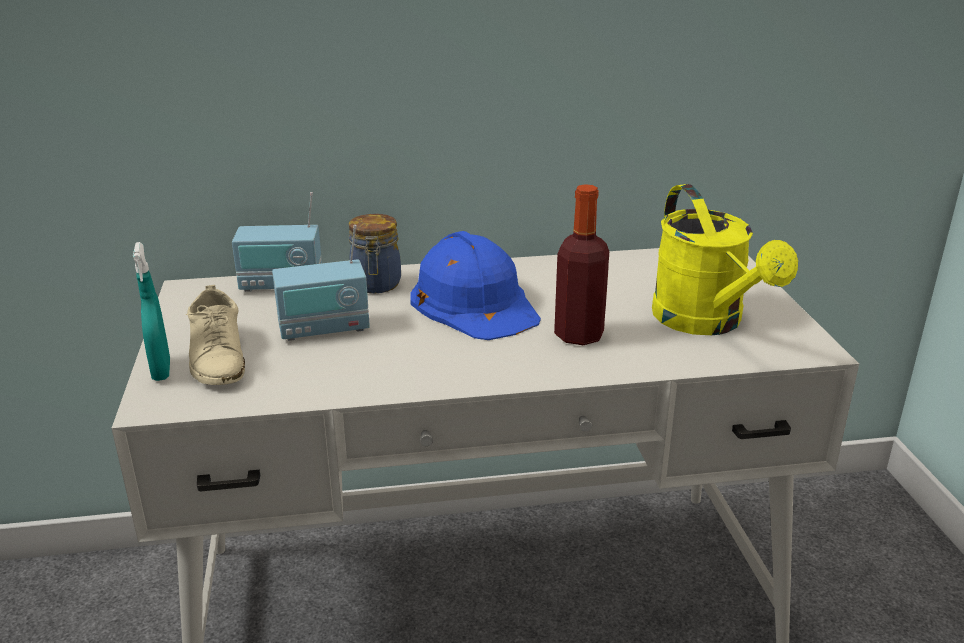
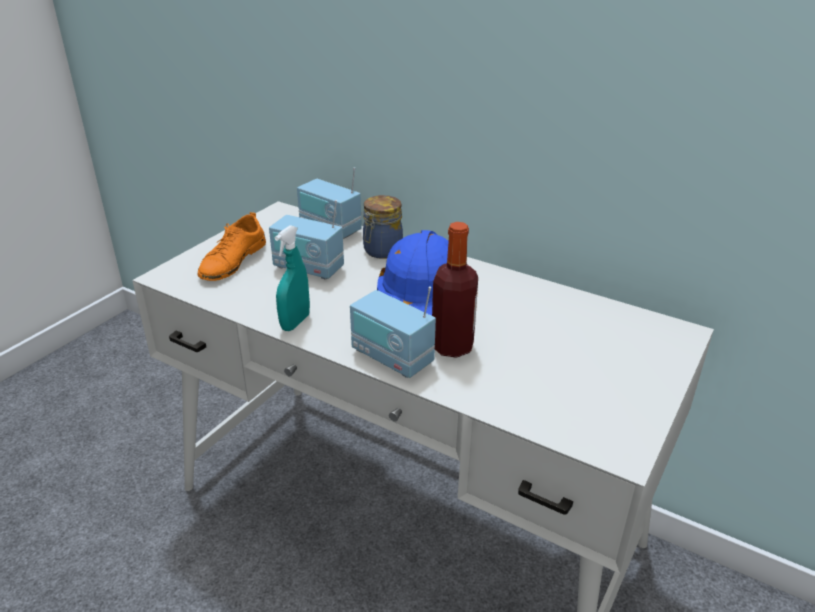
camera: 40 degrees right, 5 degrees up
(161, 370) = (197, 257): turquoise spray bottle -> turquoise spray bottle (295, 322)
(218, 356) = (232, 261): beige shoe -> orange shoe
(544, 367) = (391, 358): none -> radio
(706, 322) = (566, 384): yellow watering can -> none

